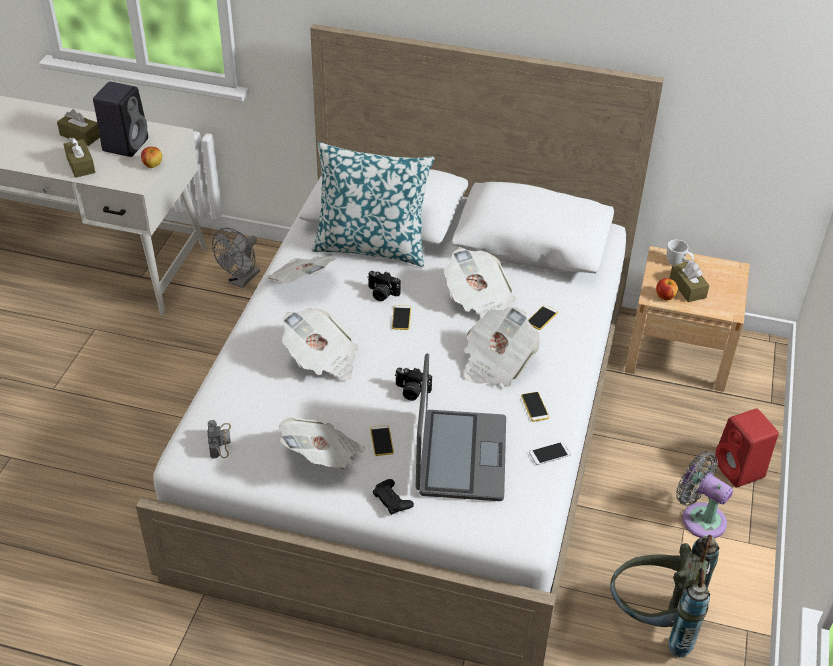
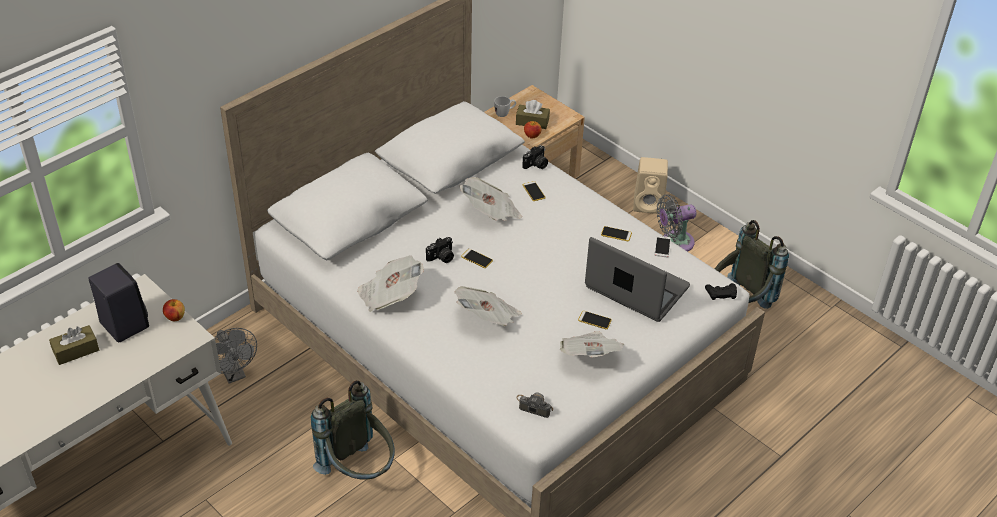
camera: 60 degrees left, 0 degrees up
(80, 165) = (125, 365): brown tissue box -> none
(182, 407) = (359, 471): none -> grey backpack
(371, 246) = (381, 240): pillow -> none
(392, 500) = (653, 337): black game controller -> black game controller (721, 293)
(411, 391) = (557, 286): camera -> camera (536, 165)
(496, 363) = (561, 233): newspaper -> none
(740, 470) = (649, 204): red speaker -> beige speaker

